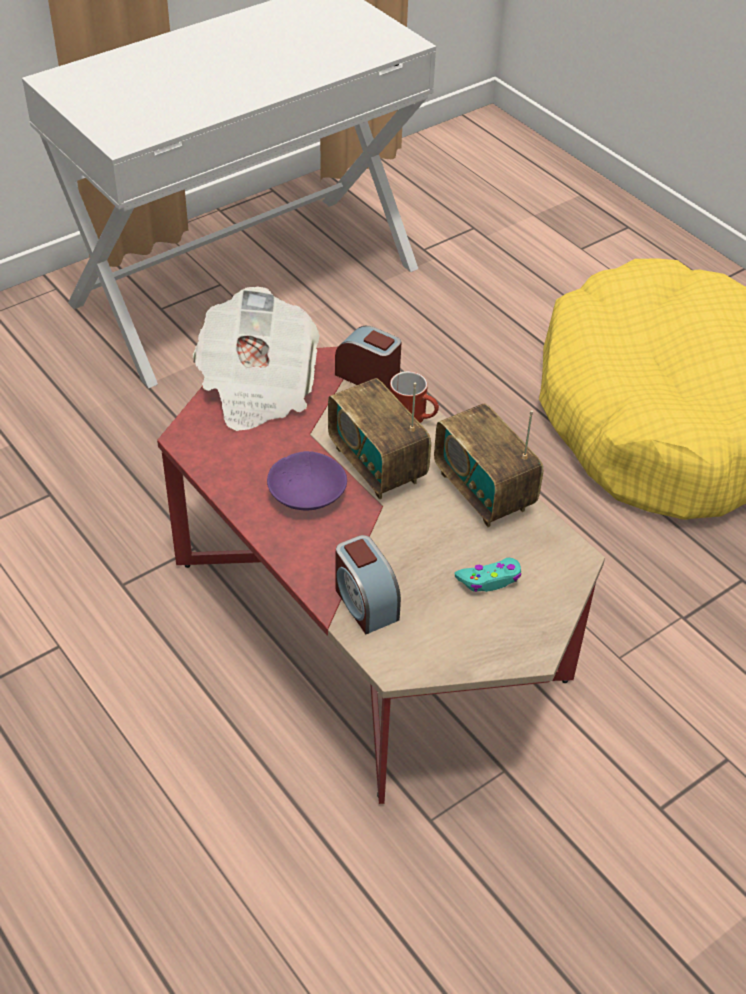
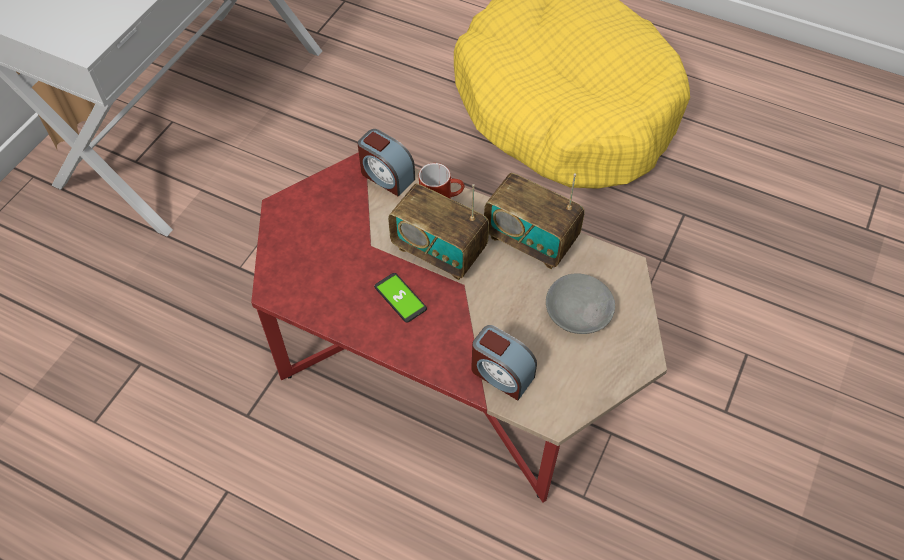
camera: 25 degrees left, 10 degrees up
(257, 387) = (304, 220): newspaper -> none
(307, 492) = (400, 298): purple bowl -> phone
(368, 377) = (386, 176): alarm clock -> alarm clock turned 150 degrees counterclockwise
(489, 580) = (578, 313): turquoise game controller -> grey bowl

